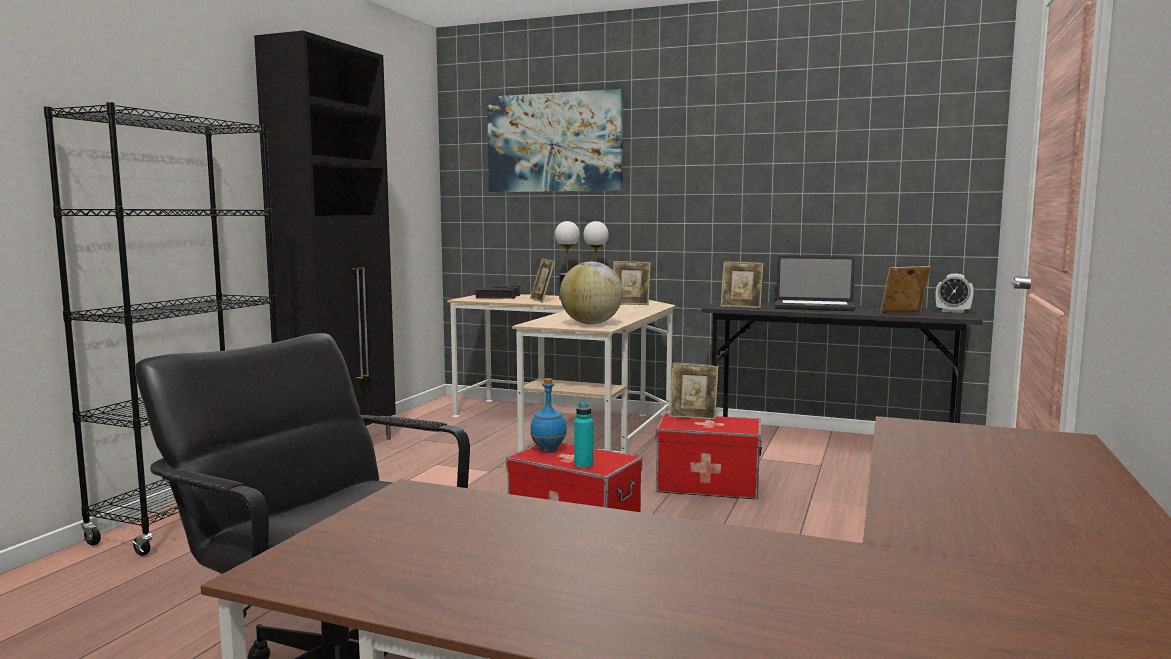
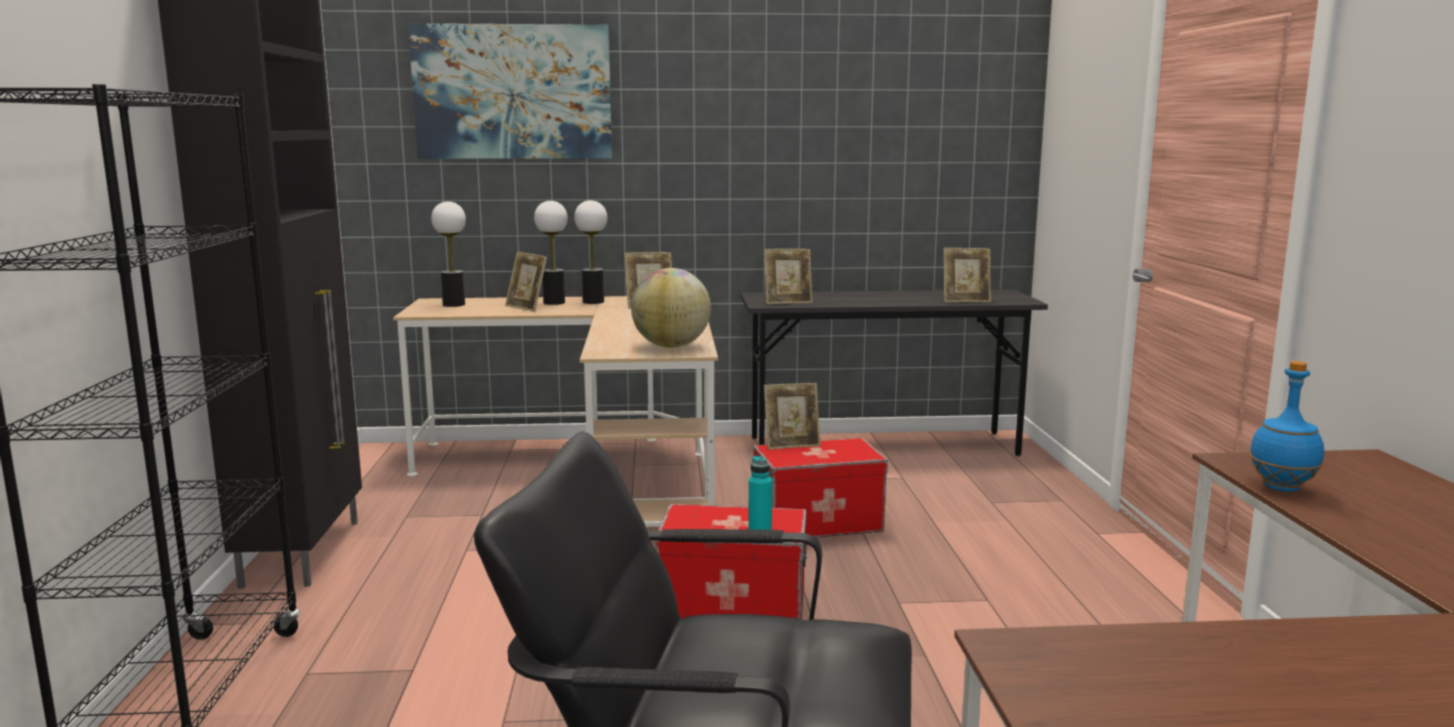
camera: 25 degrees left, 5 degrees up
(499, 296) = (454, 304): book -> table lamp
(548, 450) = (692, 518): blue bottle -> blue bottle (1280, 487)
(814, 307) = (863, 297): laptop -> none
(903, 314) = (965, 301): picture frame -> picture frame turned 150 degrees counterclockwise
(953, 311) = (1003, 294): alarm clock -> none

